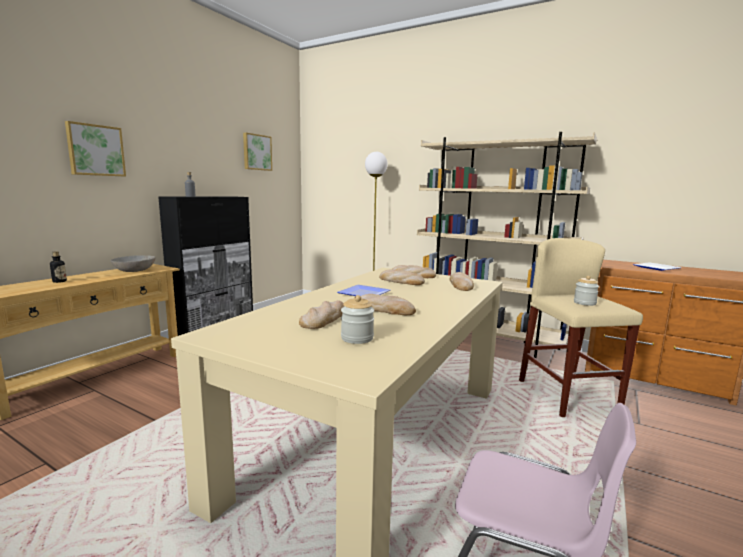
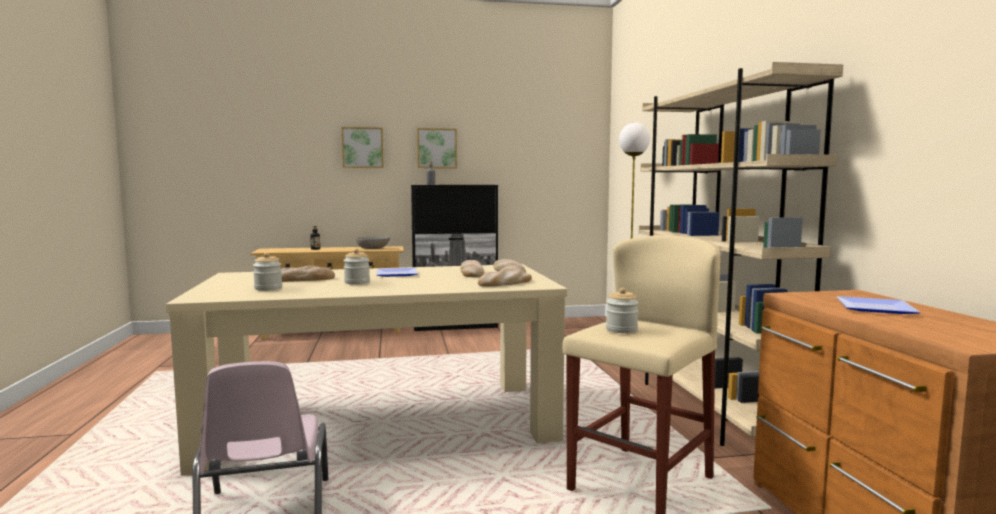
camera: 50 degrees right, 5 degrees down
(256, 152) = (536, 136): picture -> picture (436, 148)
(384, 309) = (357, 282): bread -> jar

